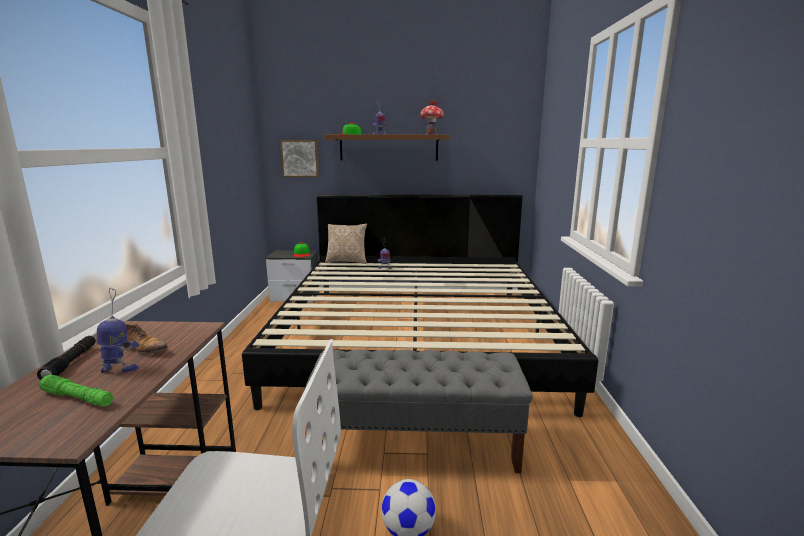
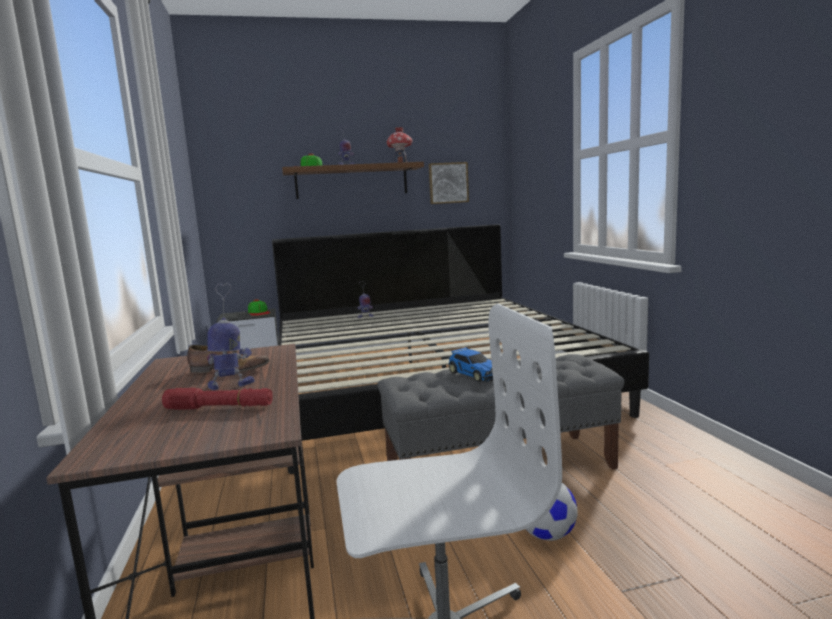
camera: 15 degrees left, 5 degrees down
(71, 363) = (157, 390): black flashlight -> none
(78, 398) = (219, 408): green flashlight -> red flashlight
(300, 158) = (246, 199): picture -> picture (448, 183)
(347, 261) = (315, 316): pillow -> none
(398, 362) = (475, 374): none -> toy car

